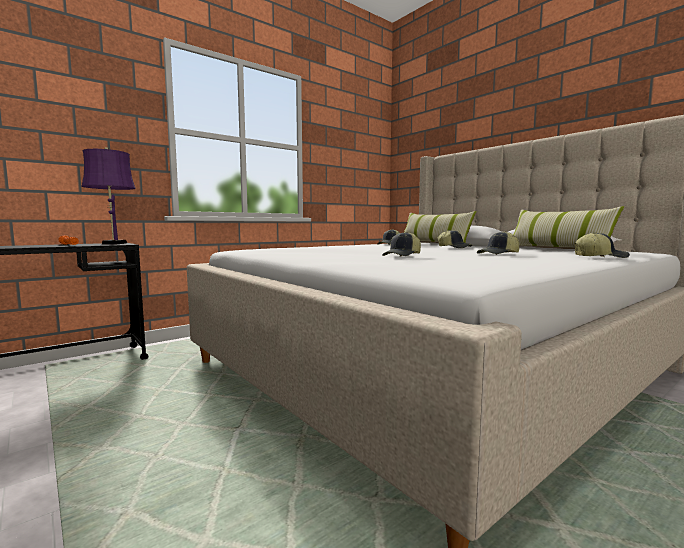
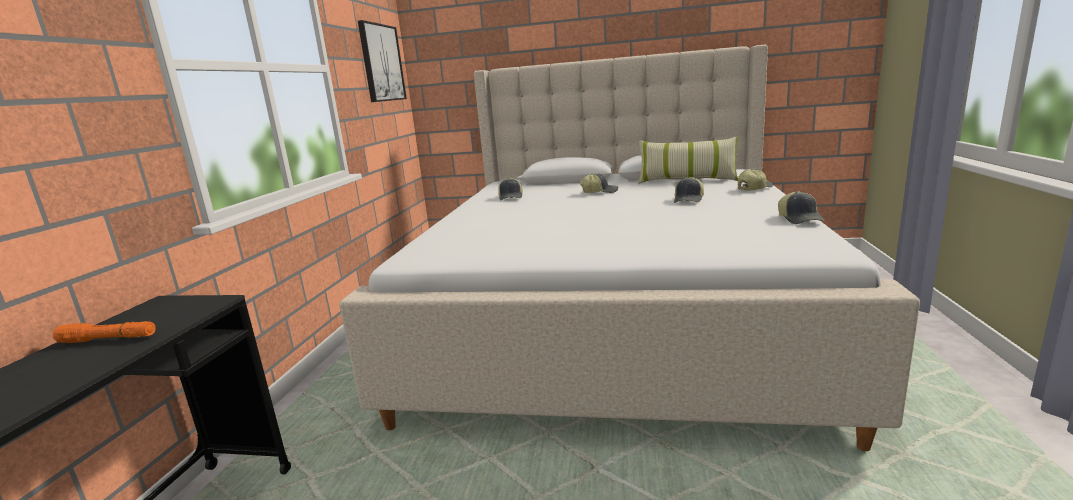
camera: 40 degrees left, 10 degrees up
(113, 243) = (176, 307): purple table lamp -> none
(360, 152) = (381, 63): none -> picture
(402, 256) = (646, 224): cap -> cap (800, 219)
(434, 244) = (546, 186): pillow -> none

